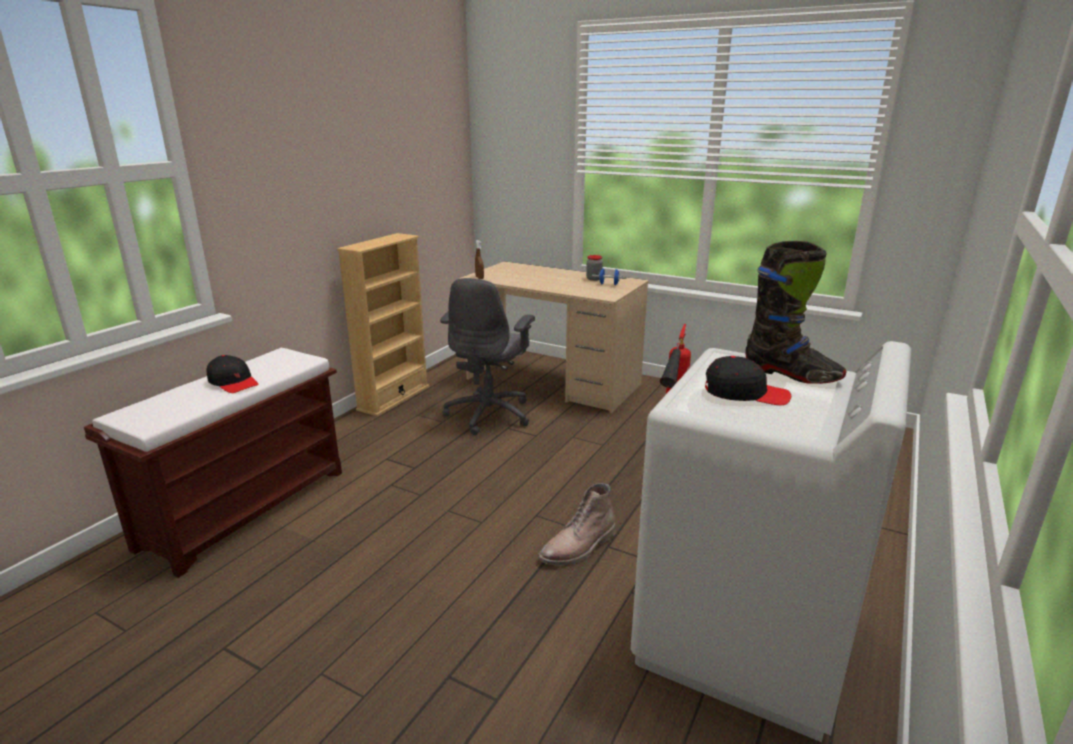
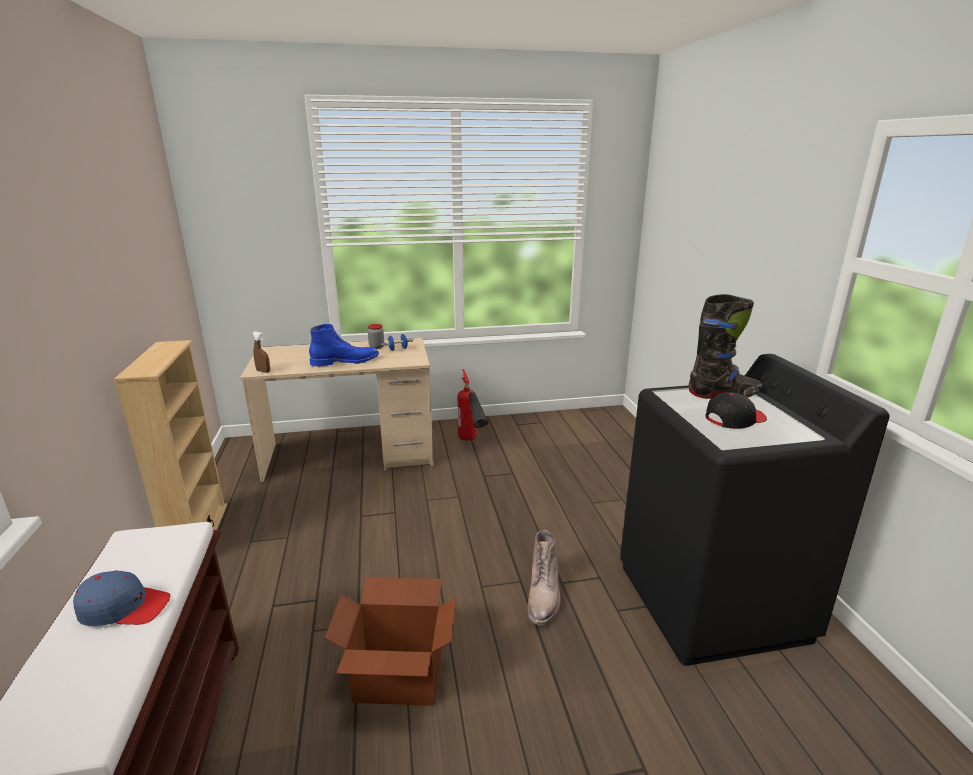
camera: 40 degrees left, 0 degrees up
(233, 382) = (124, 607): black cap -> blue cap
(405, 540) = (398, 679): none -> cardboard box
(490, 414) = (328, 509): grey office chair -> none
(549, 284) = (345, 361): none -> blue boot
(744, 640) = (711, 602): white washing machine -> black washing machine

